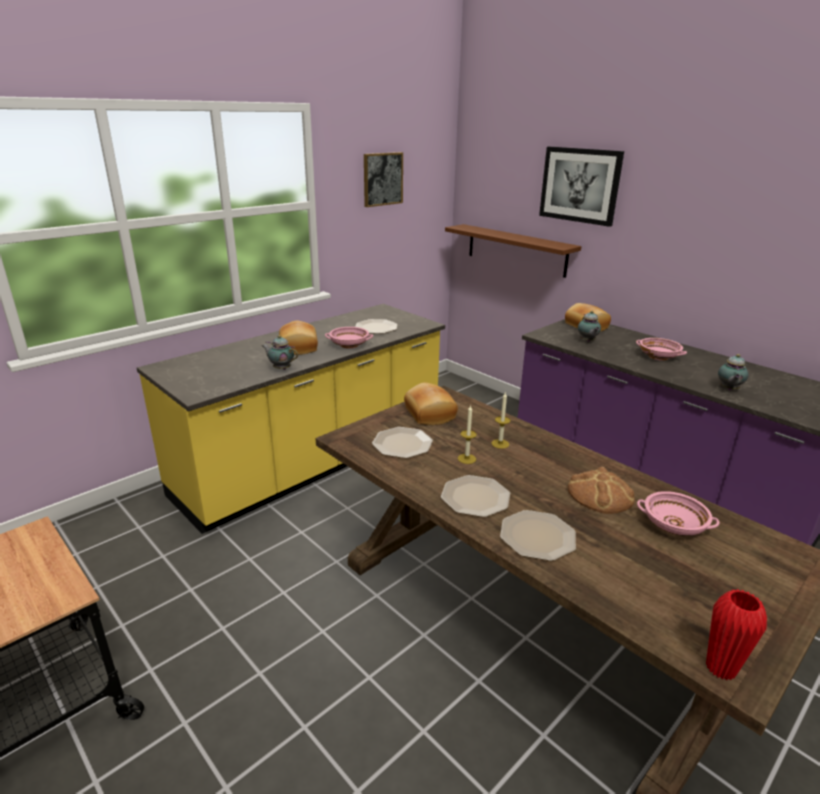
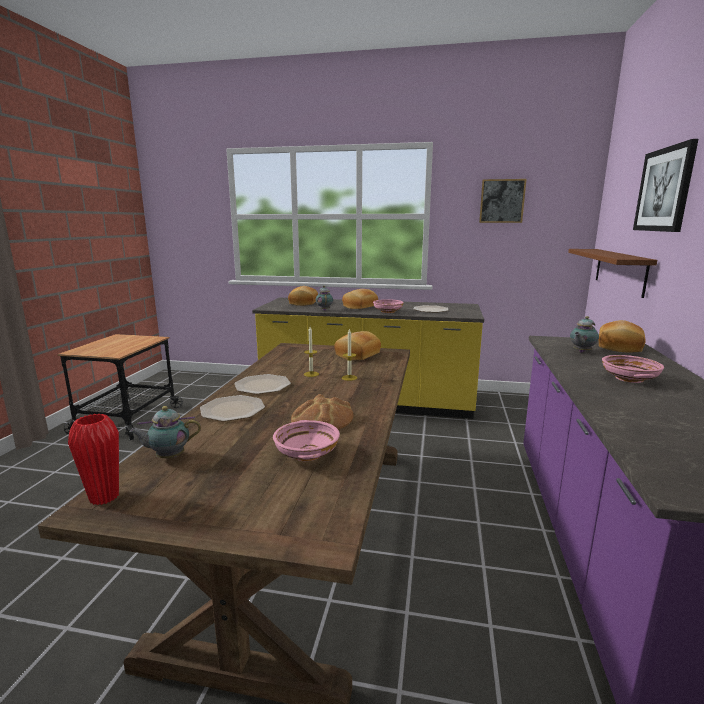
camera: 55 degrees right, 10 degrees down
(214, 365) = (304, 303): none -> bread
(402, 444) = (304, 357): plate -> none
(728, 389) = (629, 417): teapot -> teapot (168, 457)

